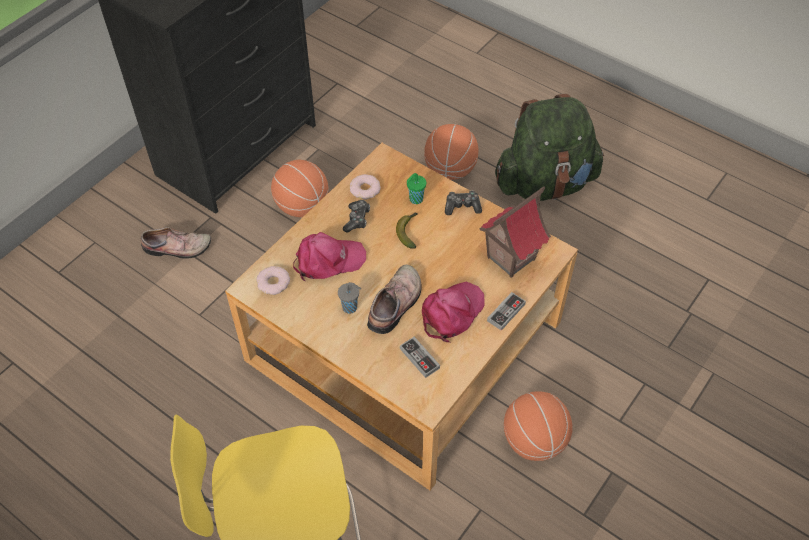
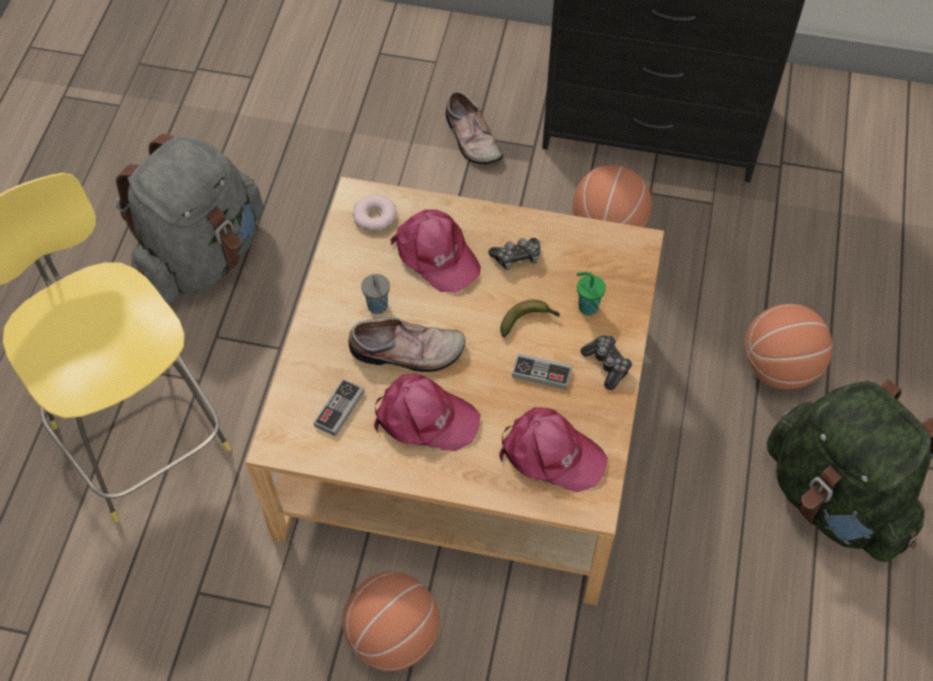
camera: 65 degrees right, 5 degrees up
(161, 456) = (202, 257): none -> grey backpack
(365, 189) = (571, 245): donut -> none
(506, 312) = (457, 480): game controller -> game controller (541, 373)
(510, 258) = (551, 454): toy house -> pink cap

